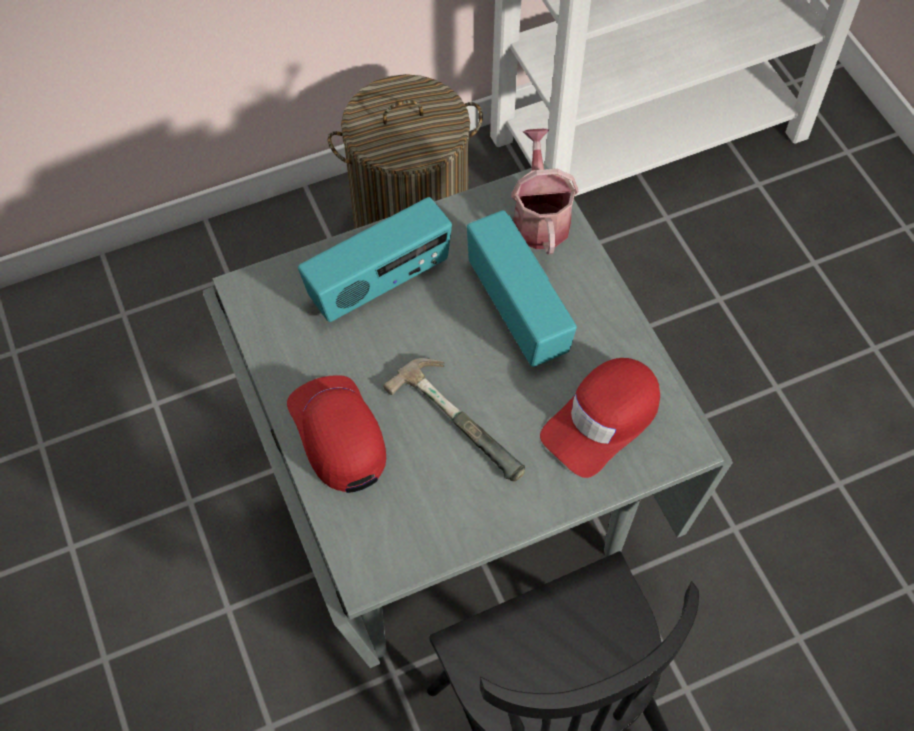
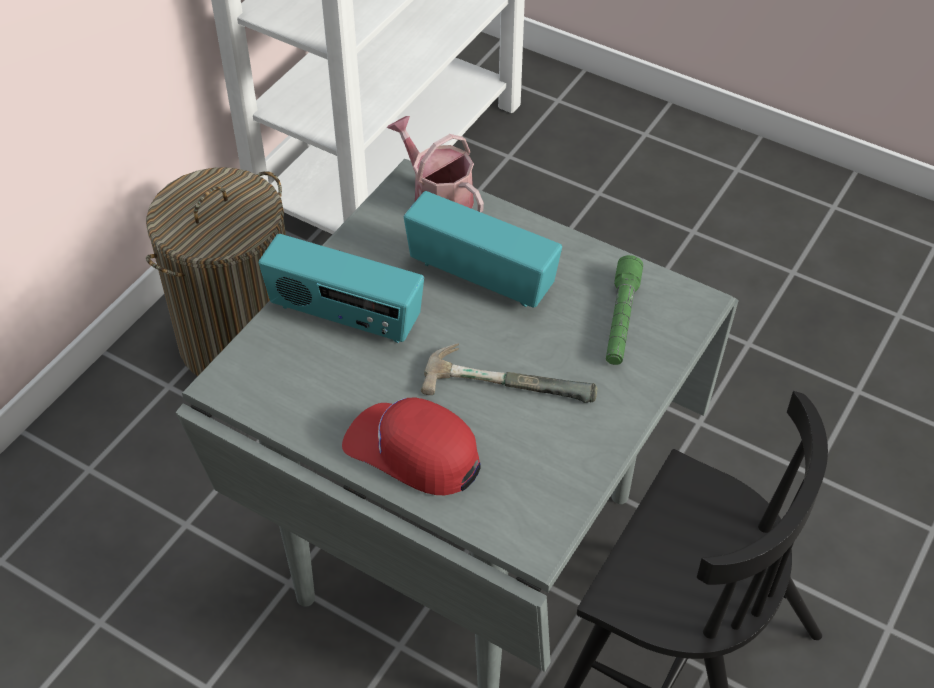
camera: 35 degrees left, 10 degrees down
(380, 283) = (344, 316): radio -> radio turned 90 degrees clockwise
(603, 420) = (621, 319): red cap -> green flashlight

